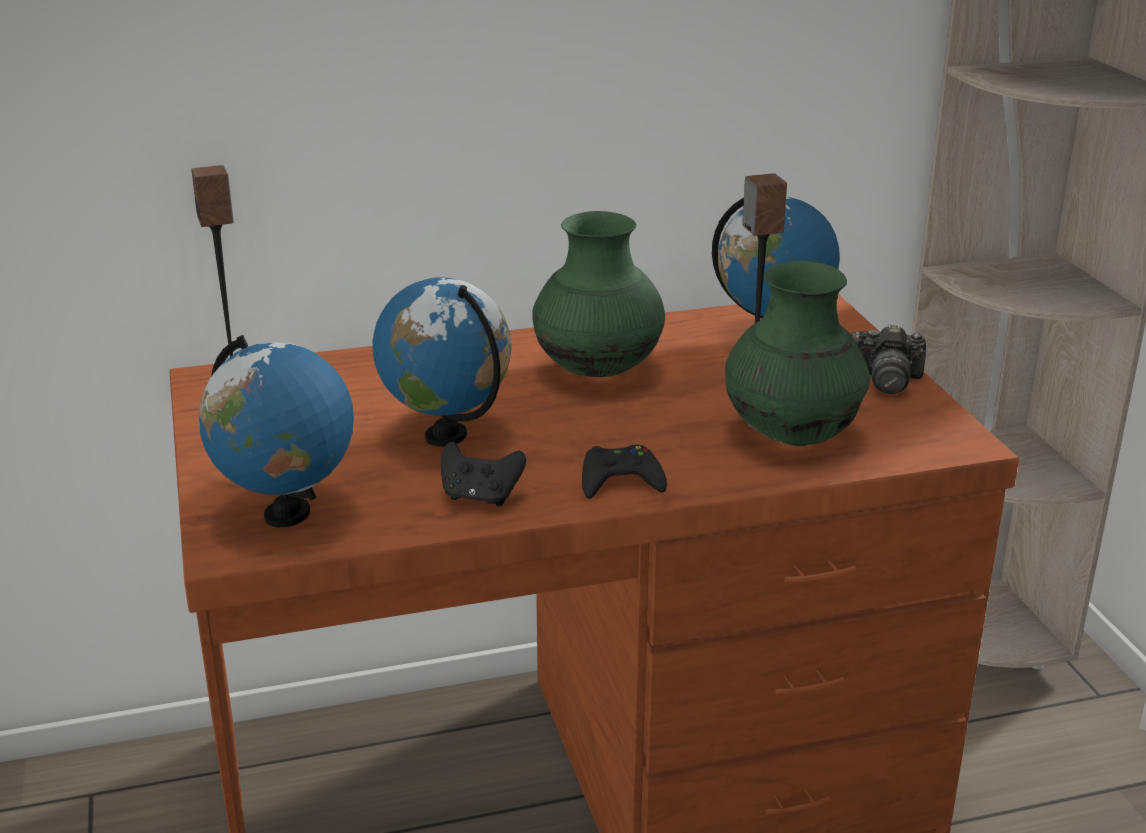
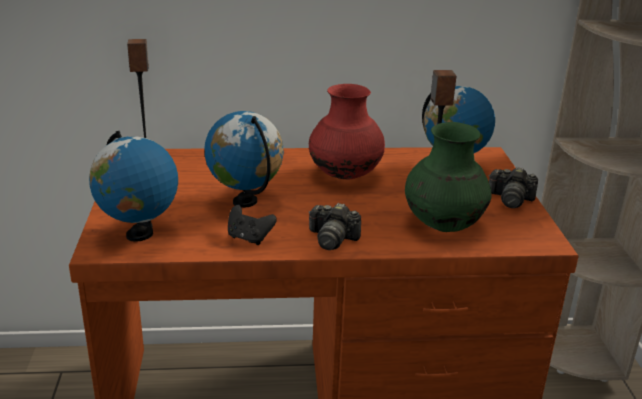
camera: 10 degrees right, 0 degrees up
(598, 371) = (345, 175): green vase -> red vase
(620, 481) = (332, 239): black game controller -> camera

